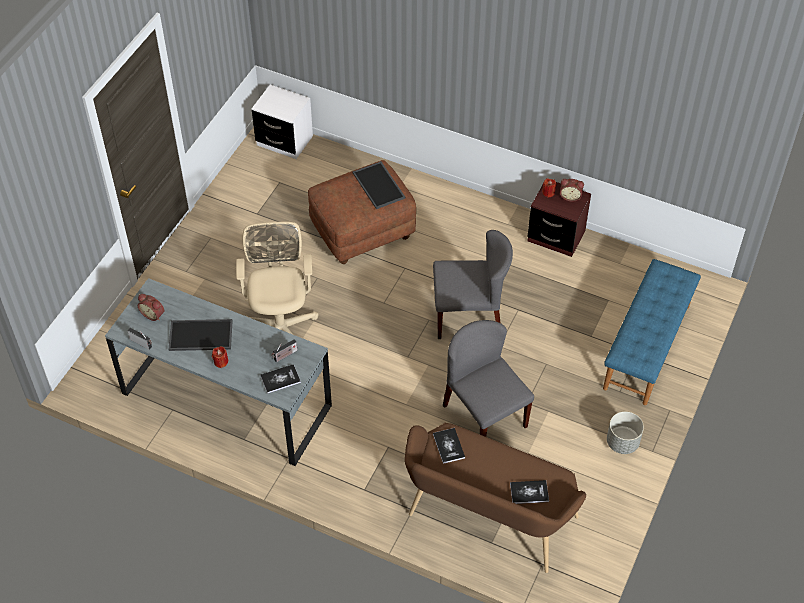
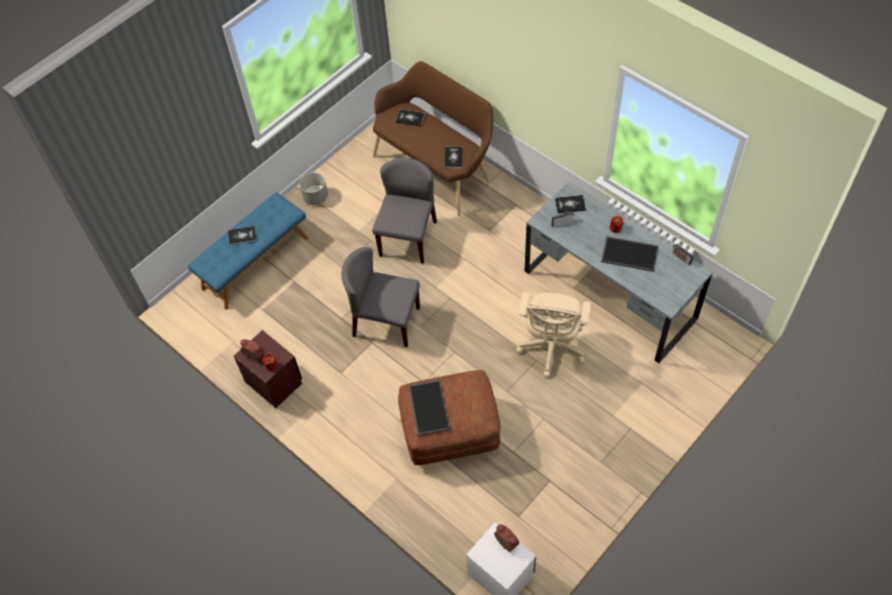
camera: 160 degrees left, 5 degrees up
(153, 314) = (669, 281): alarm clock -> alarm clock (505, 543)
(484, 415) = (408, 238): grey chair -> grey chair turned 150 degrees counterclockwise
(659, 312) = (242, 236): none -> book

